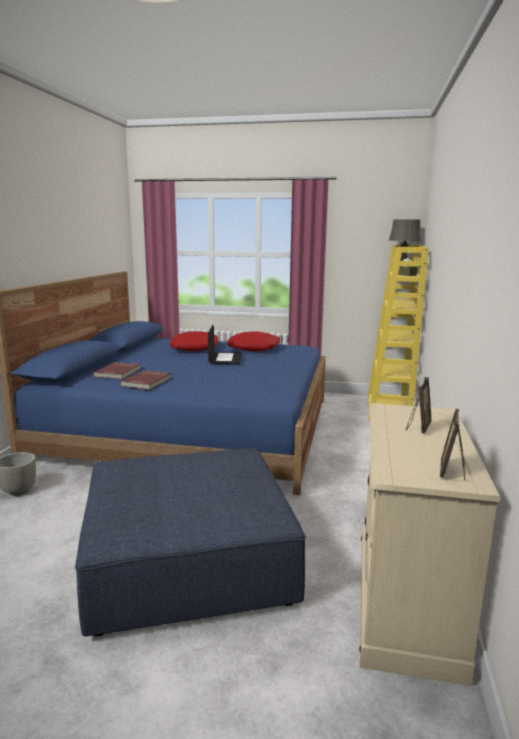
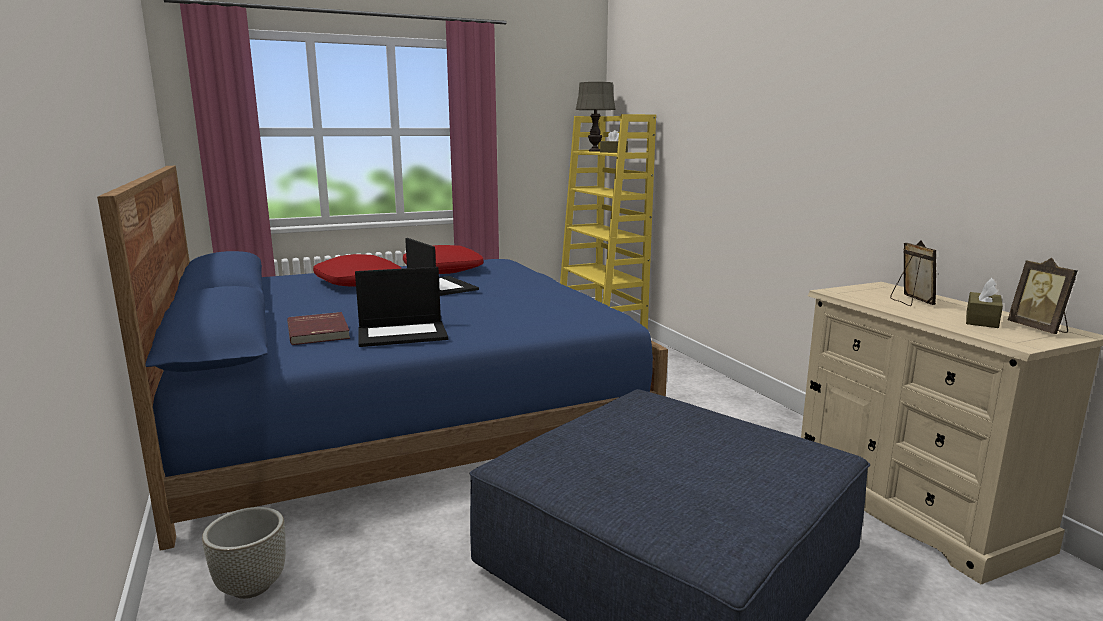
camera: 35 degrees left, 0 degrees up
(147, 382) = (403, 334): red book -> laptop
(427, 453) = (981, 320): none -> brown tissue box

